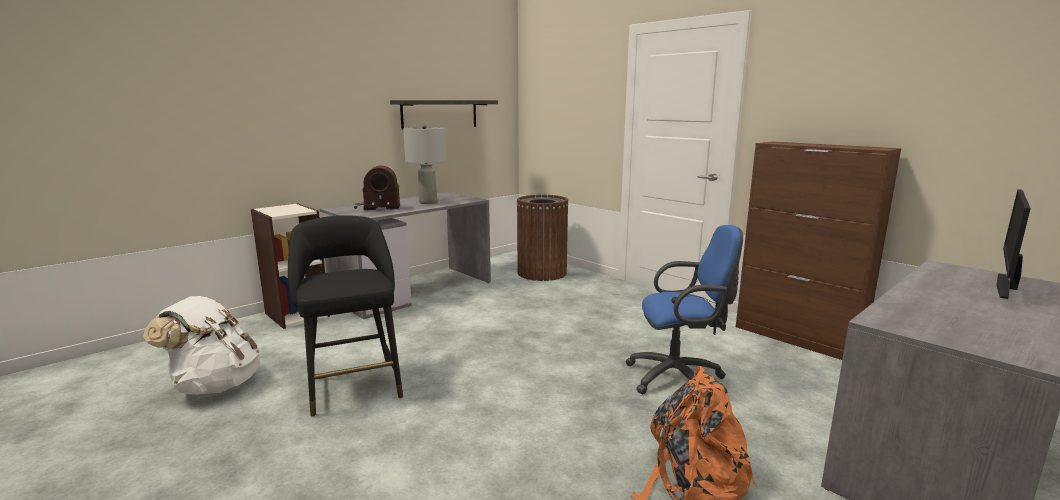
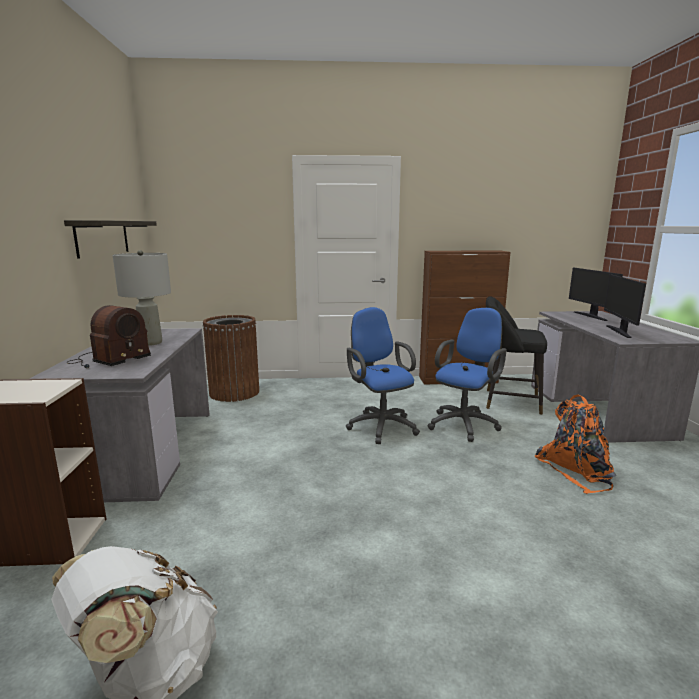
camera: 50 degrees left, 0 degrees up
(353, 384) = (302, 553): black stool -> black stool (508, 401)
(591, 341) = (380, 425): none -> blue office chair
(944, 313) = (620, 331): none -> monitor

